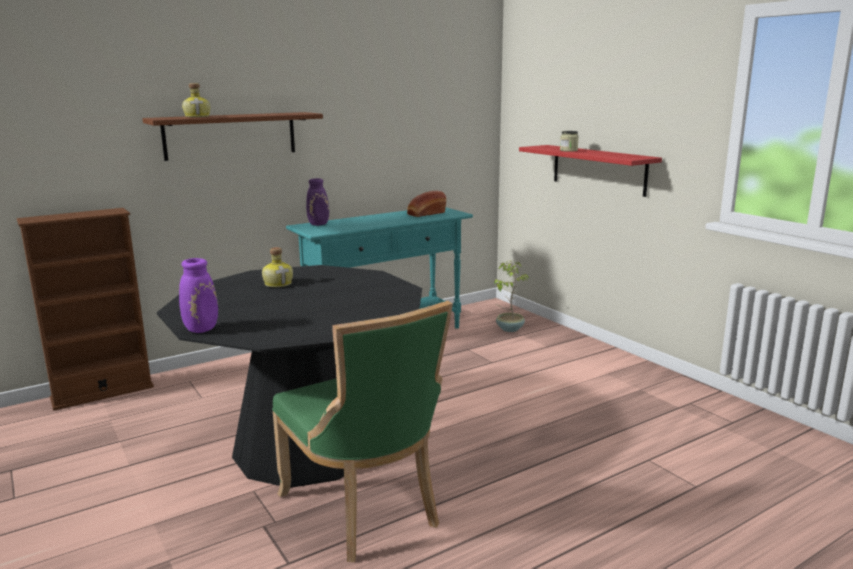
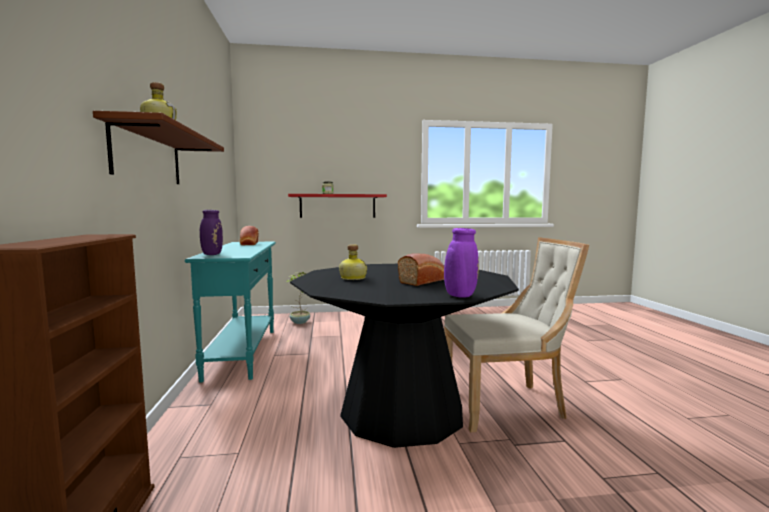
camera: 65 degrees left, 10 degrees down
(280, 308) = (423, 281): none -> bread
(365, 511) = (506, 404): green chair -> beige chair

